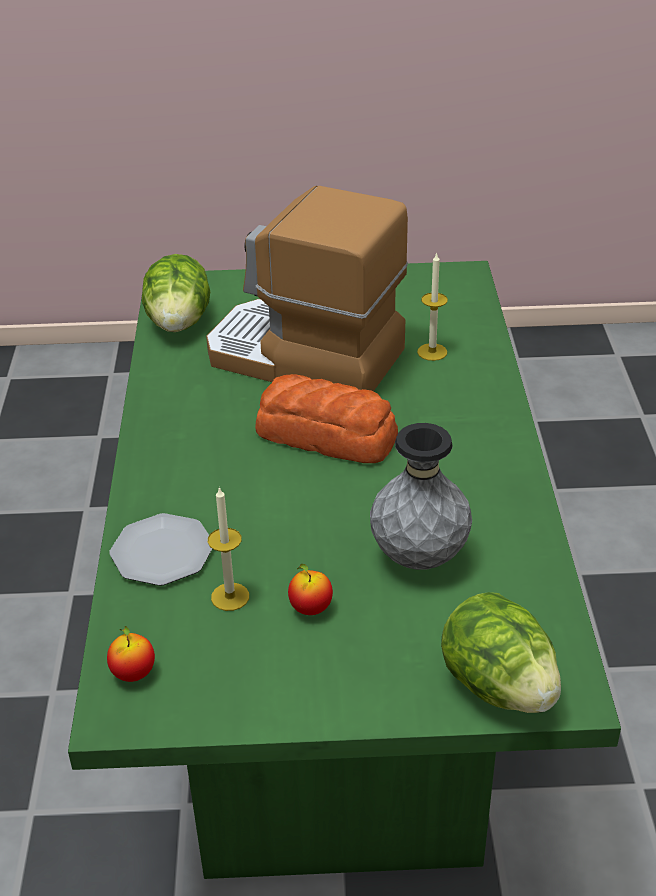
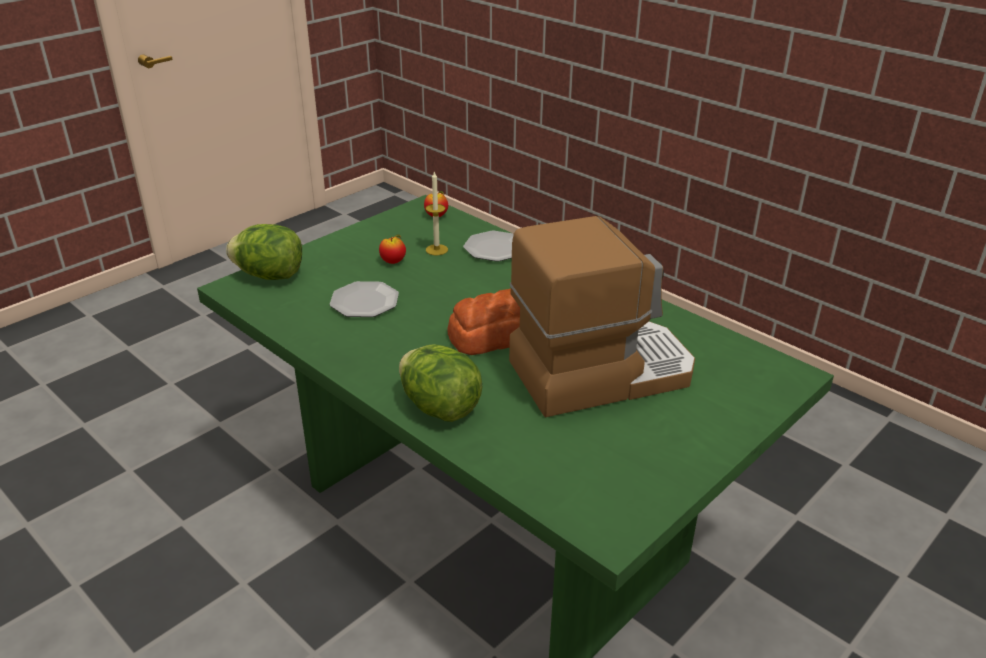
camera: 135 degrees right, 5 degrees down
(179, 323) = (723, 350): lettuce -> lettuce (439, 407)
(419, 557) = (365, 302): grey vase -> plate
(432, 352) = (521, 428): candle -> none

